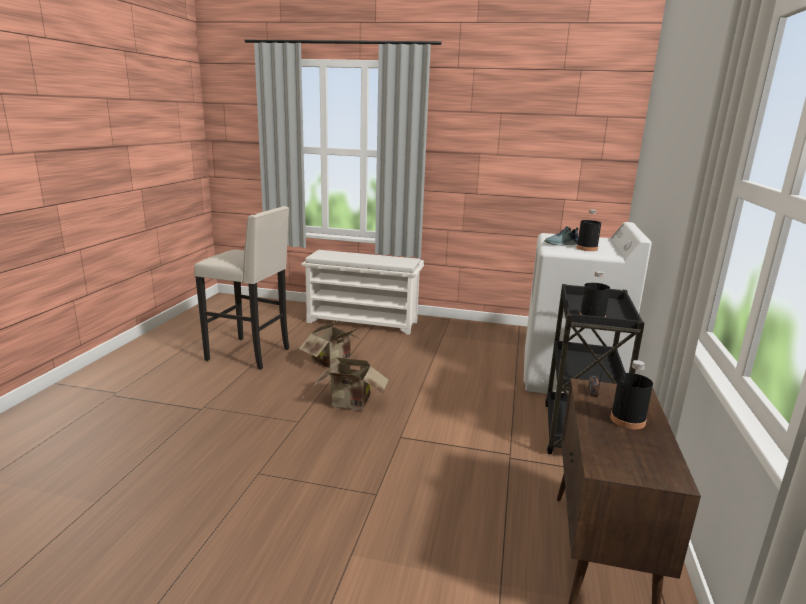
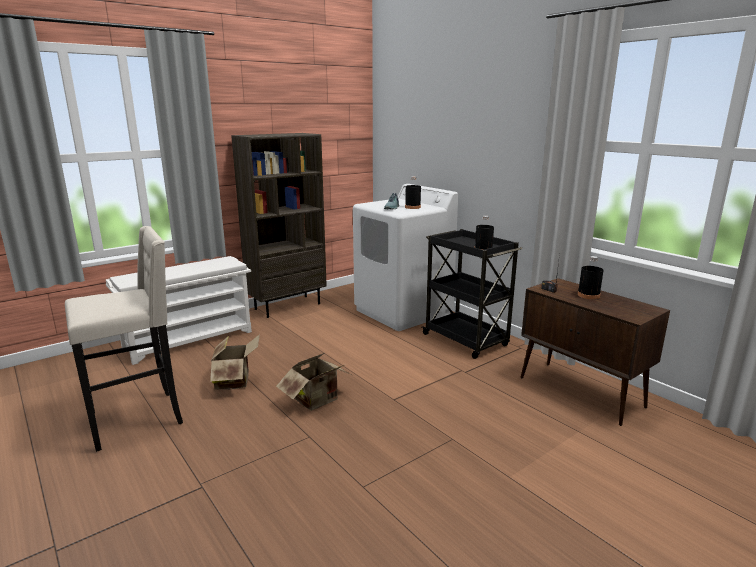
camera: 50 degrees left, 0 degrees up
(475, 327) = (287, 306): none -> brown bookcase

